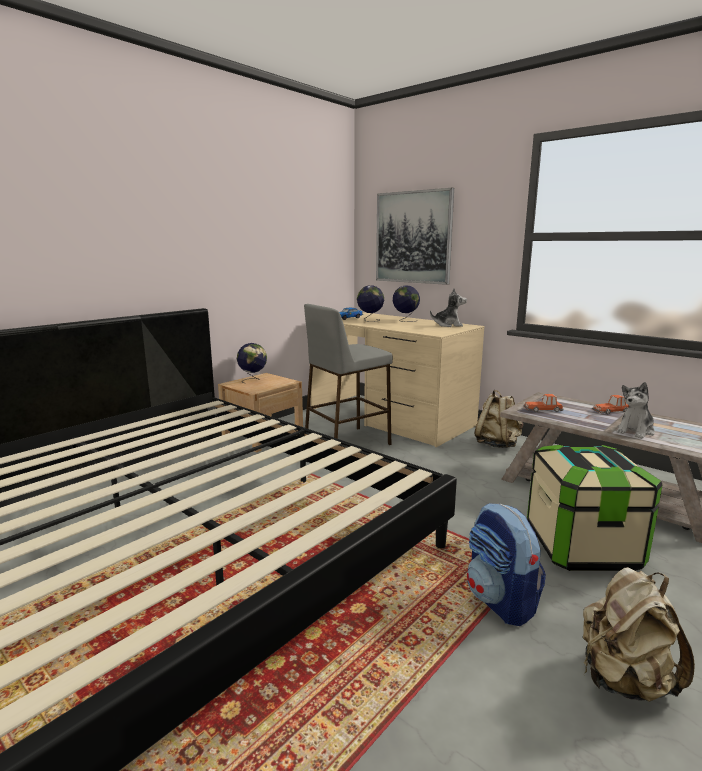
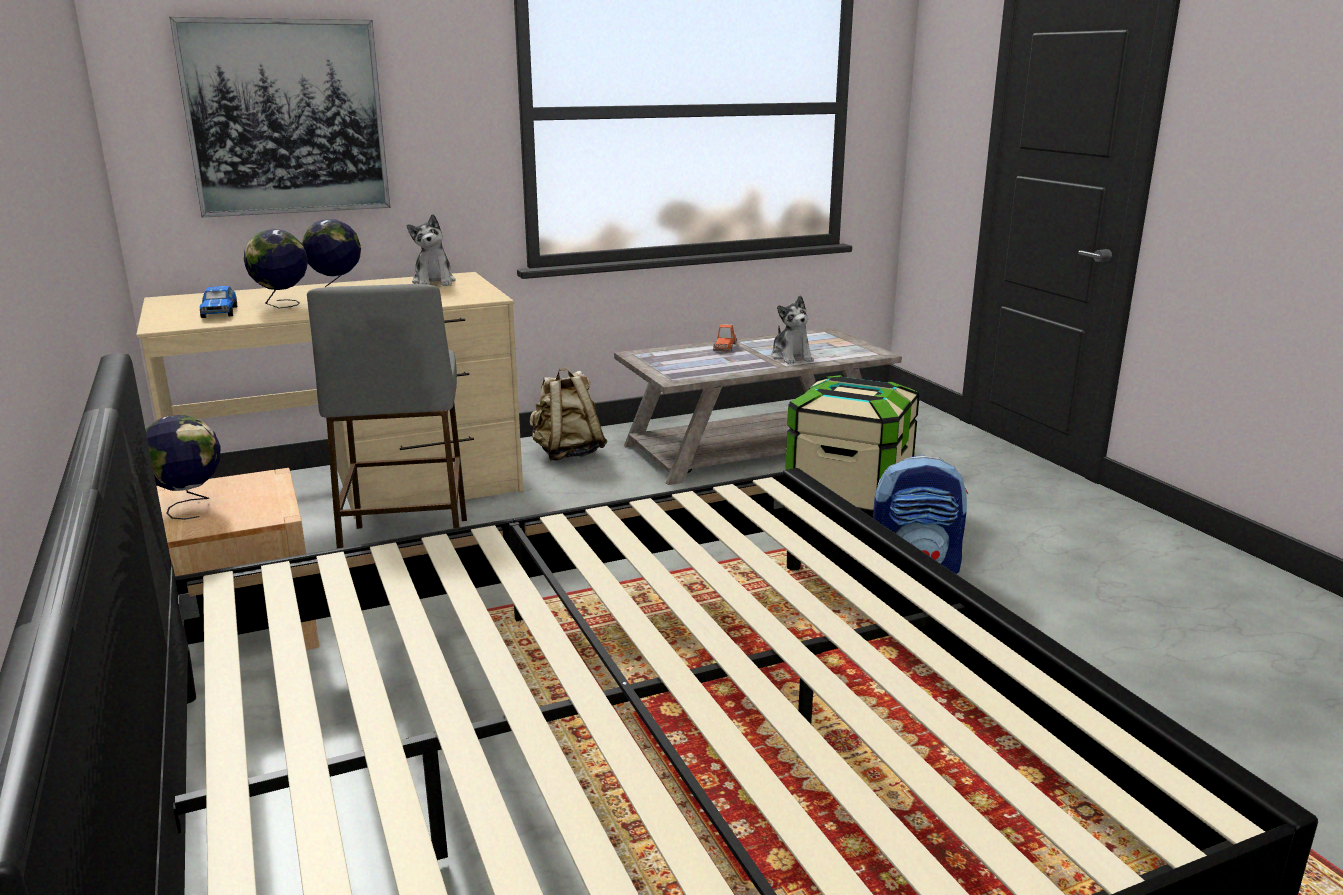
camera: 65 degrees left, 5 degrees up
(448, 325) = (434, 282): plush toy -> plush toy turned 135 degrees clockwise
(543, 409) = (683, 368): toy car -> none
(624, 680) = (1040, 554): beige backpack -> none

